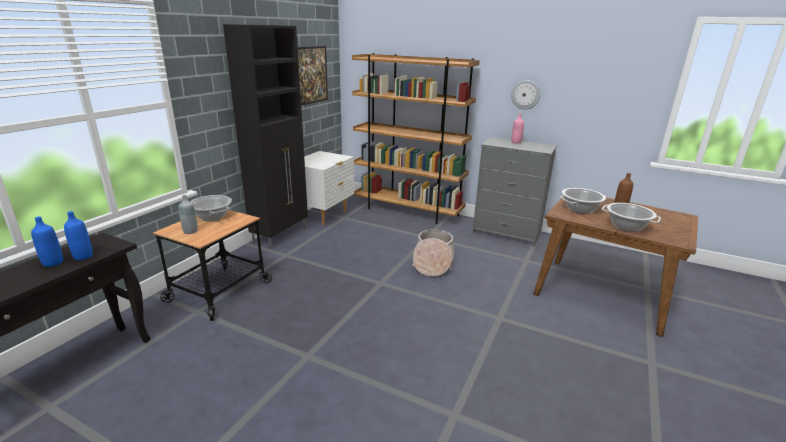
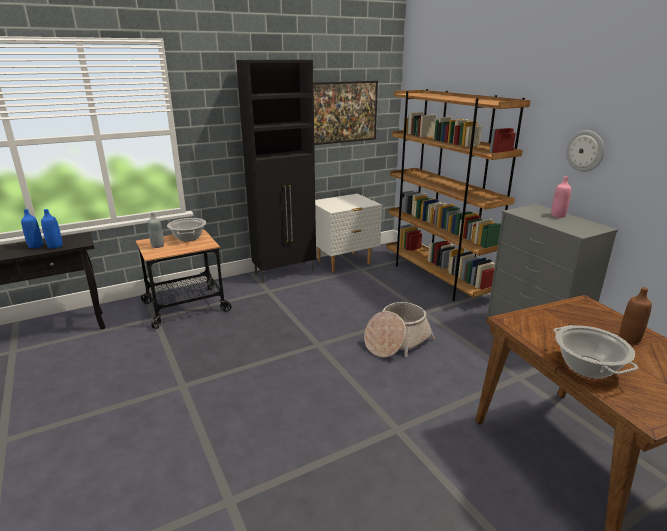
camera: 35 degrees right, 0 degrees up
(580, 209) = (552, 324): cooking pot -> none

